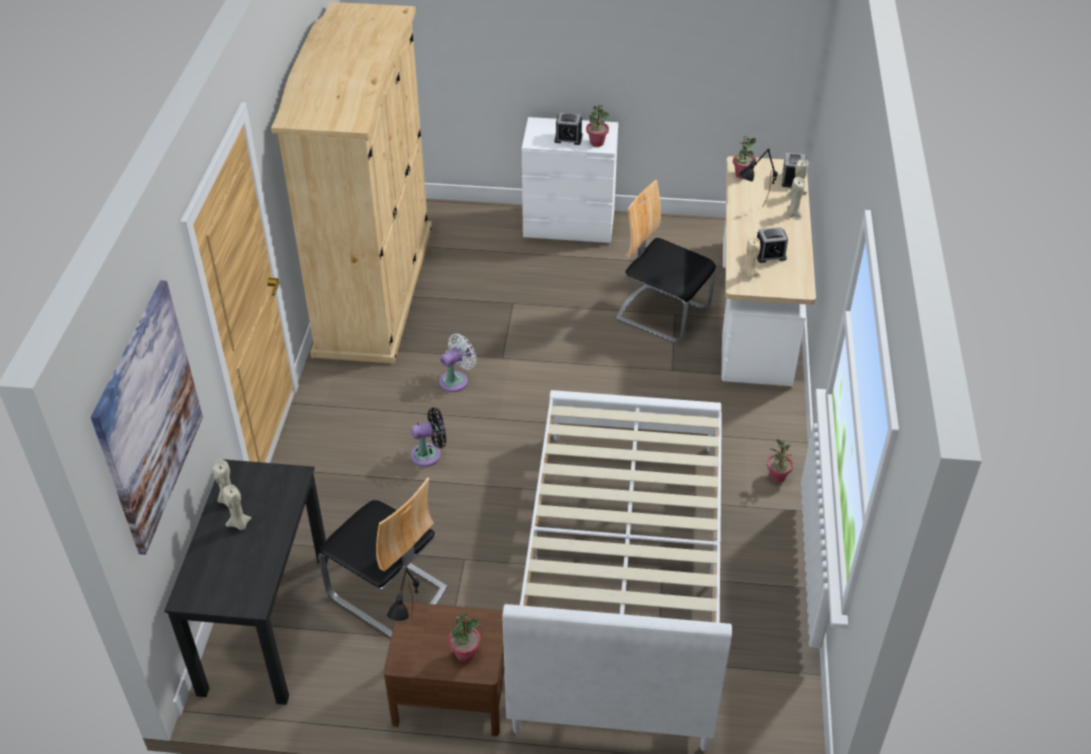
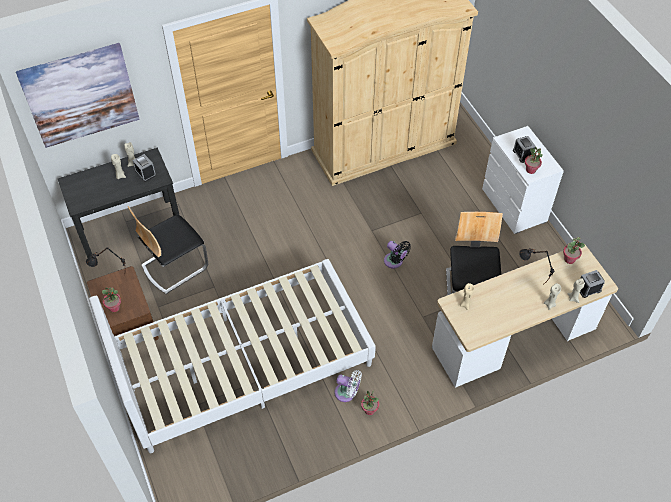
camera: 60 degrees right, 10 degrees up
(387, 592) = (174, 266): chair -> chair turned 45 degrees clockwise
(429, 454) = (276, 235): black fan -> black fan (395, 262)
(456, 380) = (339, 219): white fan -> white fan (347, 393)
(770, 255) = (494, 307): alarm clock -> alarm clock (145, 173)

